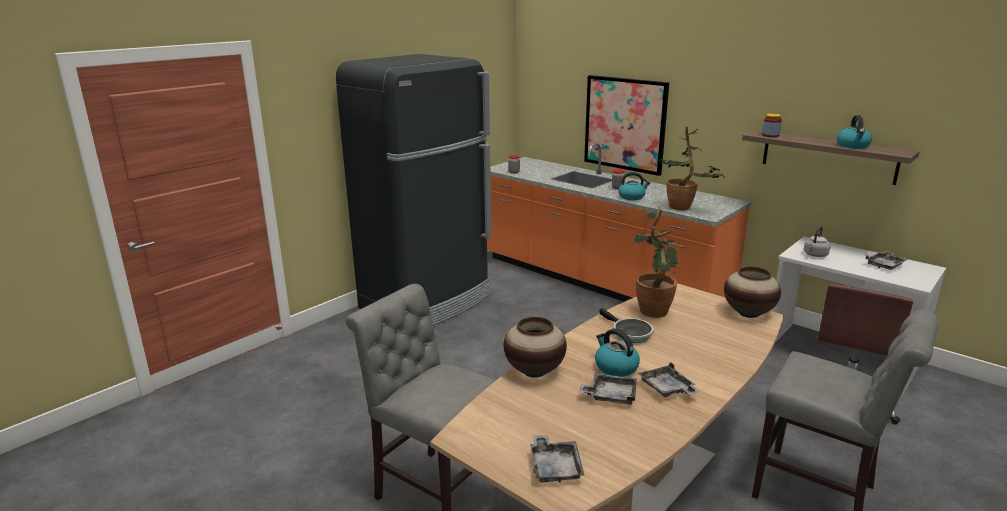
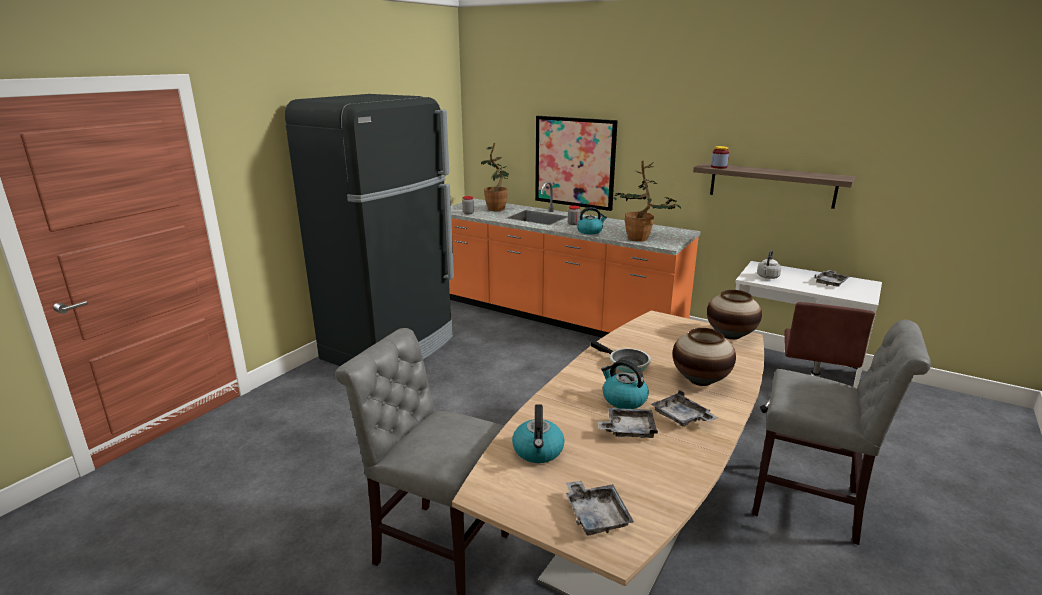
camera: 10 degrees left, 0 degrees up
(534, 371) = (543, 411): vase -> vase (700, 380)
(656, 308) = (643, 337): potted plant -> potted plant (498, 208)
(853, 145) = (796, 173): kettle -> kettle (538, 451)

